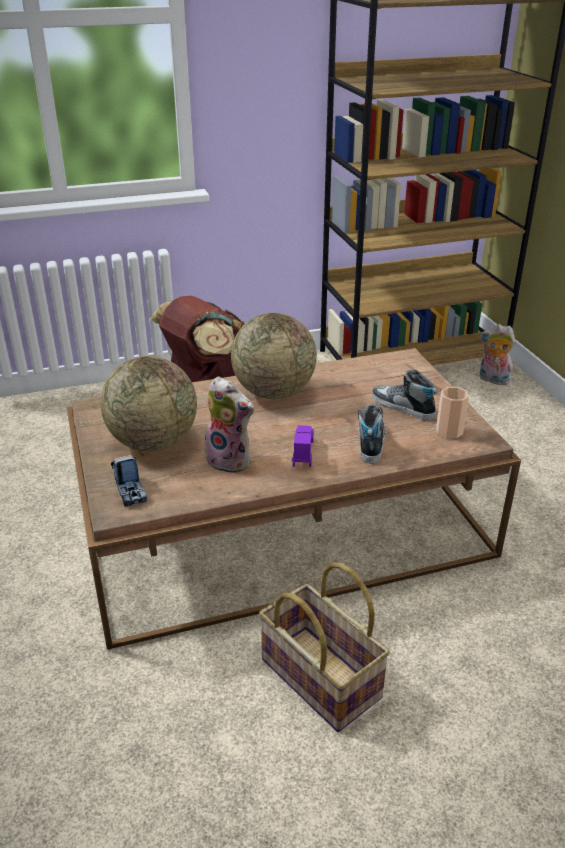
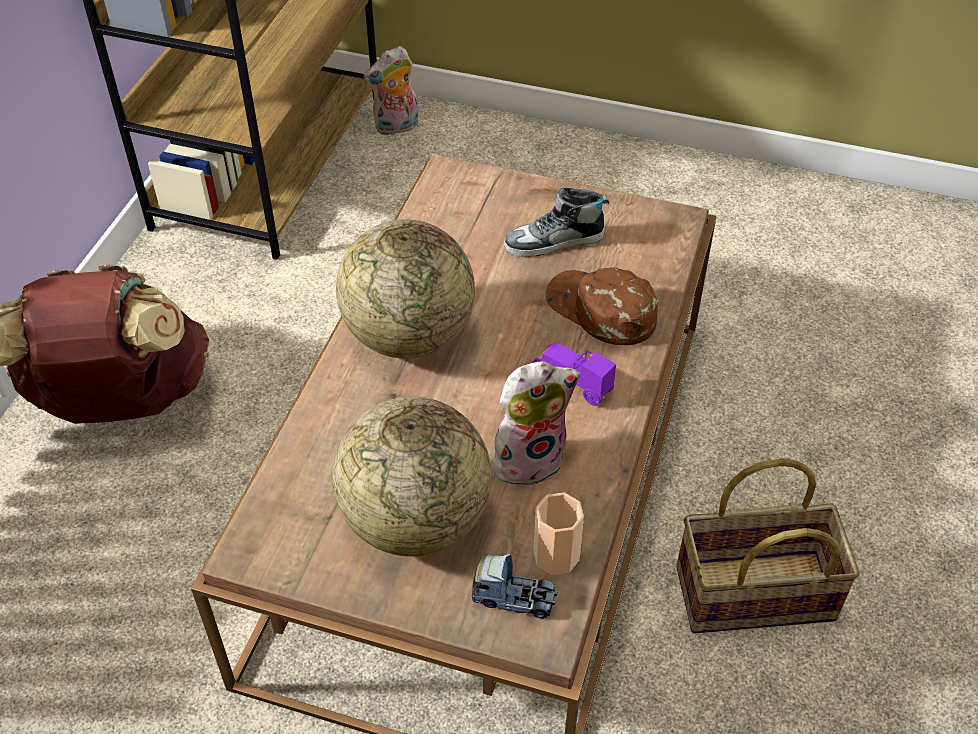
camera: 55 degrees left, 15 degrees up
(370, 441) = (600, 310): shoe -> brown cap
(449, 431) = (636, 235): cup -> cup (556, 555)

